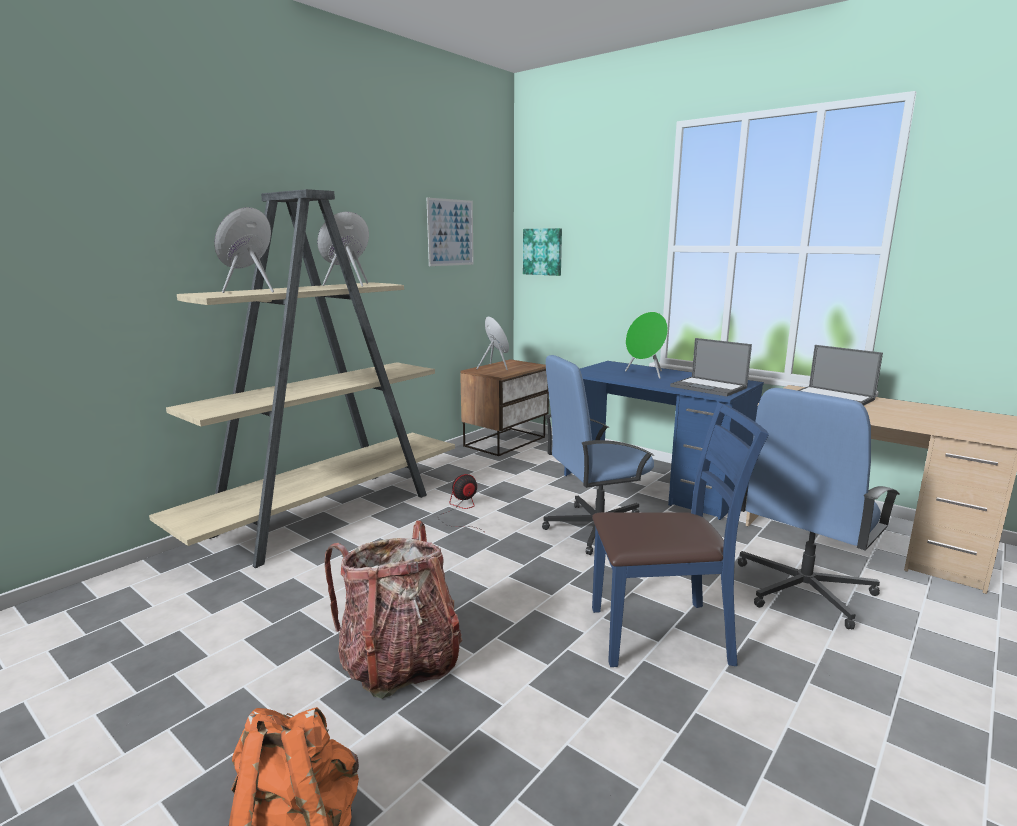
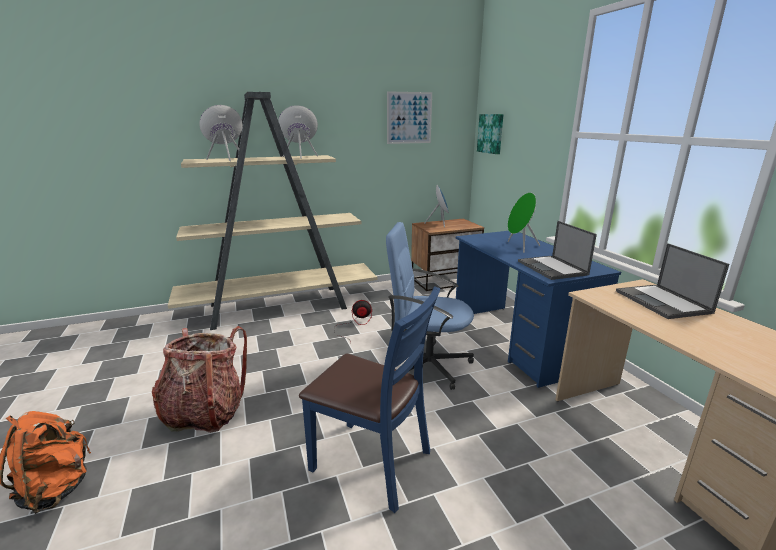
camera: 30 degrees right, 5 degrees up
(802, 590) = (535, 475): blue office chair -> none

